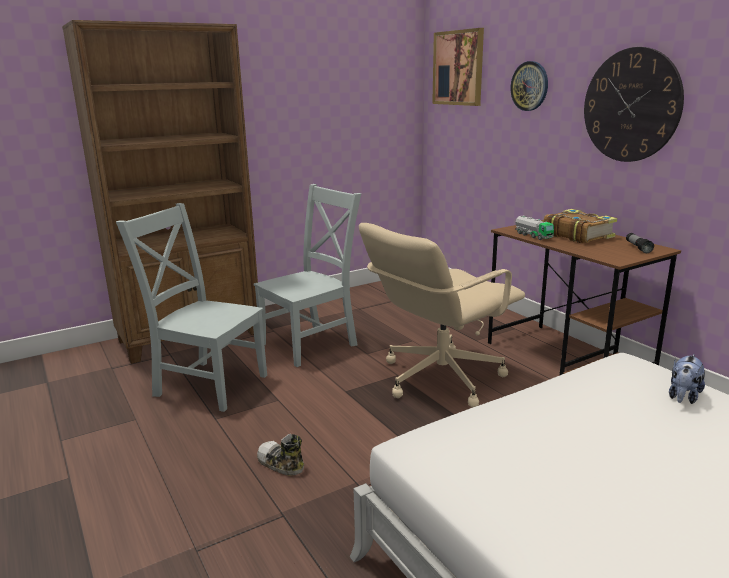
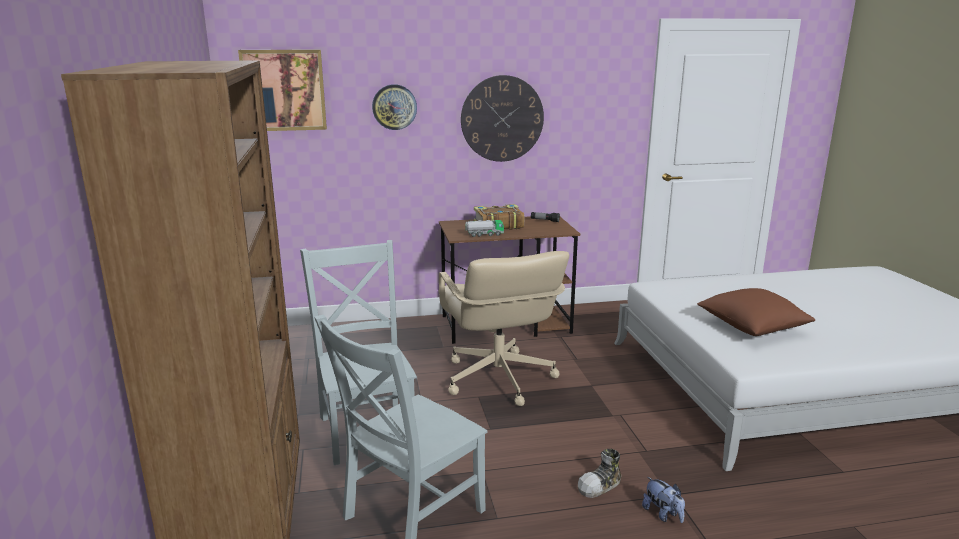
camera: 70 degrees left, 0 degrees up
(561, 450) = (751, 327): none -> brown pillow
(683, 397) = (697, 286): plush toy -> plush toy (663, 514)

